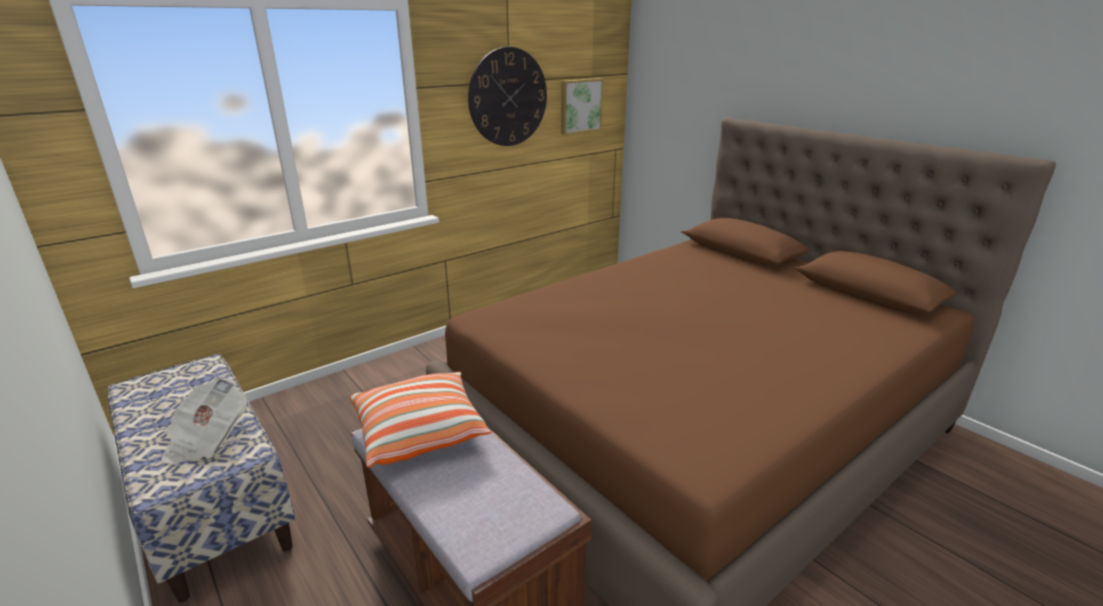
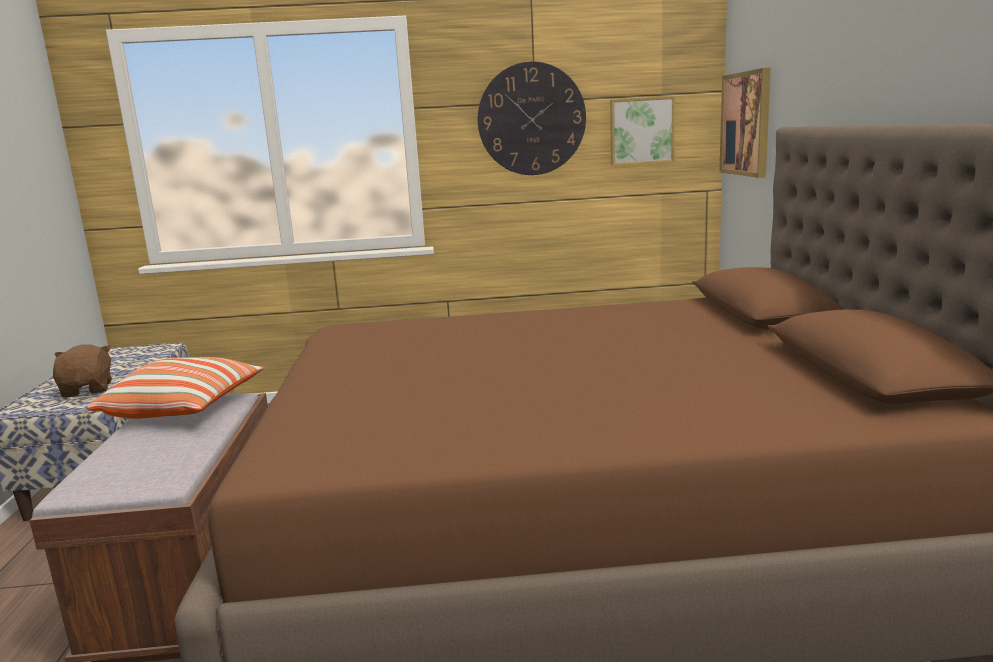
camera: 35 degrees right, 10 degrees down
(207, 439) = (88, 389): newspaper -> brown plush toy
(660, 104) = (746, 124): none -> picture

